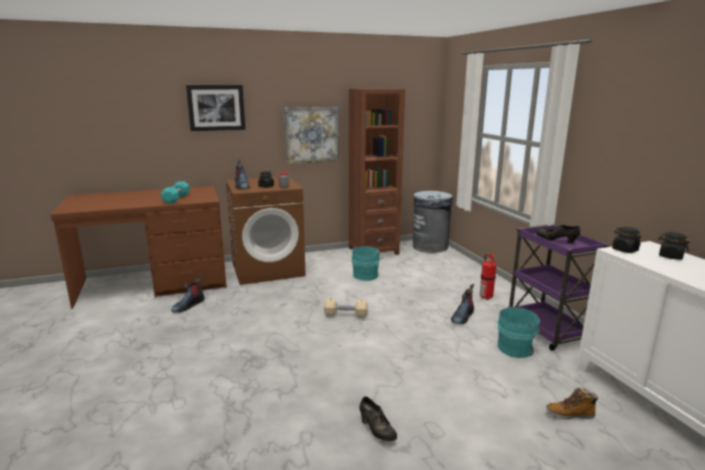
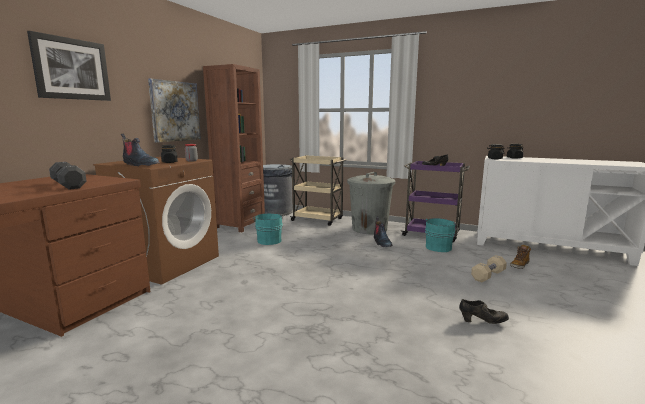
camera: 45 degrees left, 5 degrees down
(176, 199) = (69, 185): turquoise dumbbell -> black dumbbell
(188, 305) = (135, 323): boot -> none
(346, 315) = (311, 268): beige dumbbell -> beige dumbbell (488, 275)
(453, 268) = (318, 220): none -> beige cart
(485, 297) = (369, 229): fire extinguisher -> grey trash can

